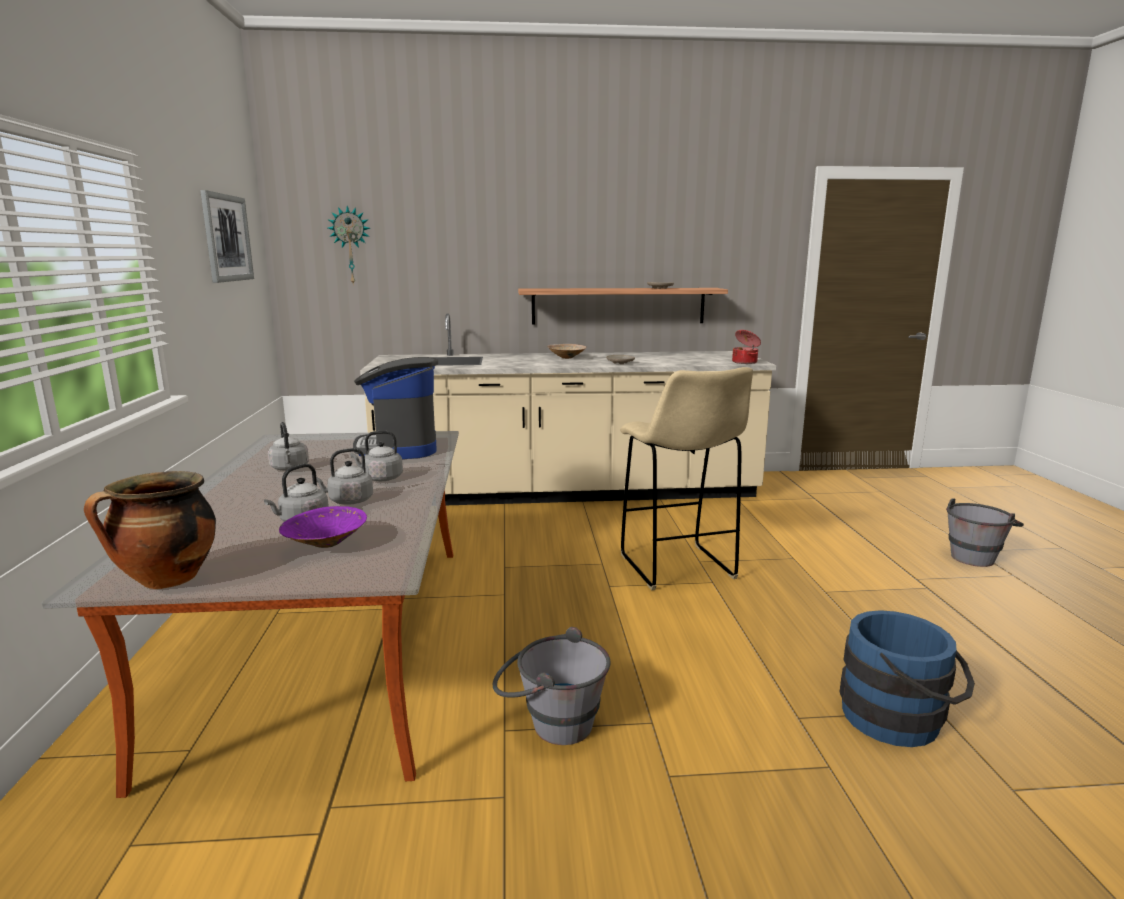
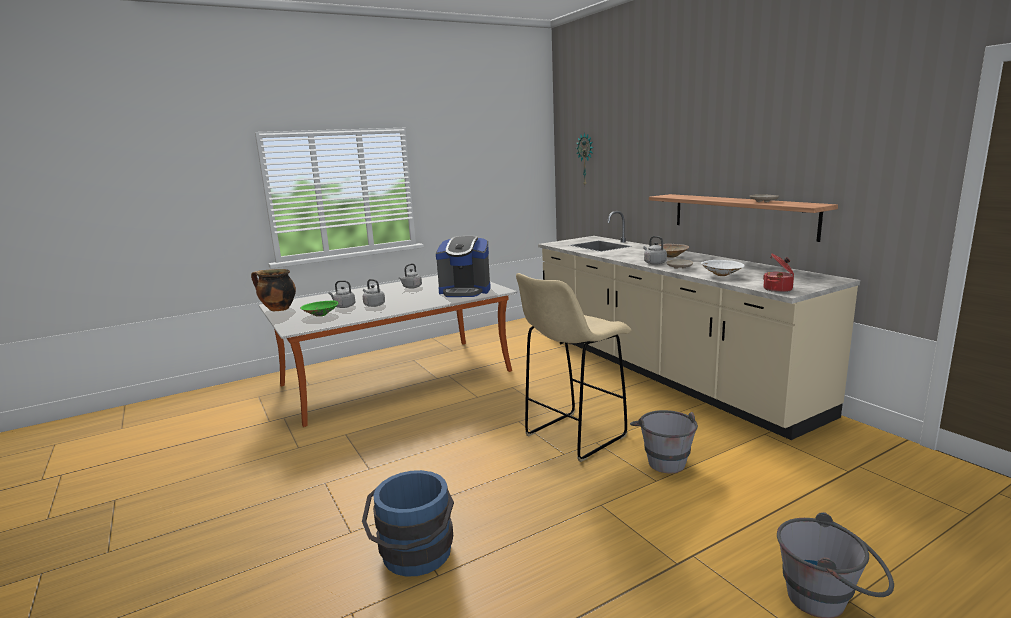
camera: 65 degrees right, 0 degrees up
(227, 238) = (499, 160): picture -> none
(325, 544) = (320, 315): purple bowl -> green bowl
(380, 478) = (410, 301): grey kettle -> grey kettle (654, 263)
(399, 448) = (465, 291): coffee machine -> coffee machine turned 135 degrees counterclockwise
(550, 723) = (356, 443): grey bucket -> grey bucket (663, 459)
(674, 362) = (722, 275): none -> white bowl

